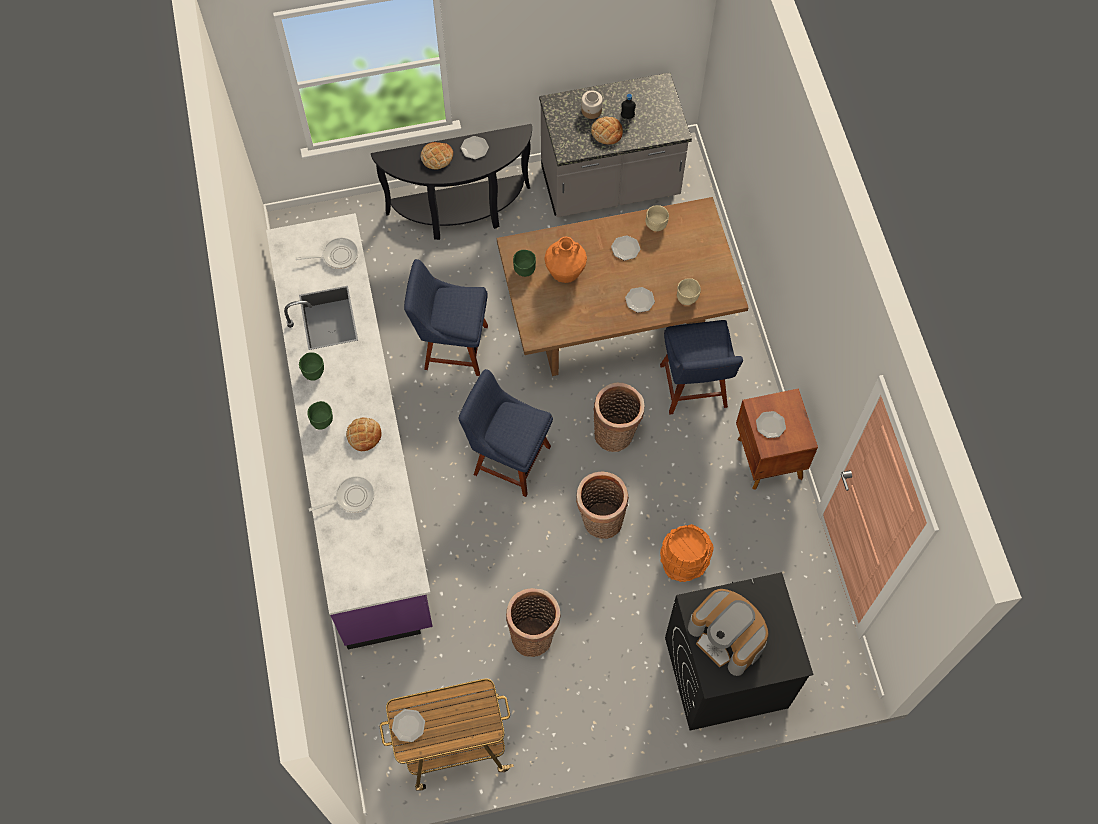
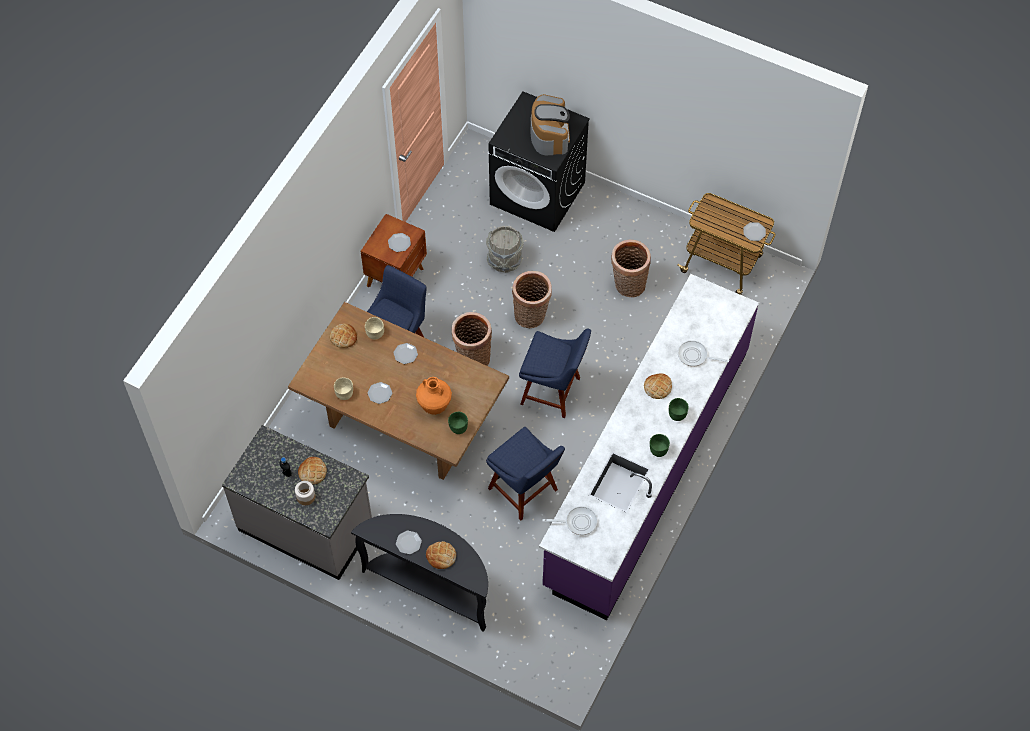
camera: 140 degrees left, 5 degrees down
(337, 255) = (578, 522): frying pan -> frying pan turned 150 degrees clockwise
(508, 458) = (553, 392): blue chair -> blue chair turned 45 degrees counterclockwise
(683, 562) = (505, 260): orange bucket -> grey bucket
(712, 274) = (343, 337): none -> bread

